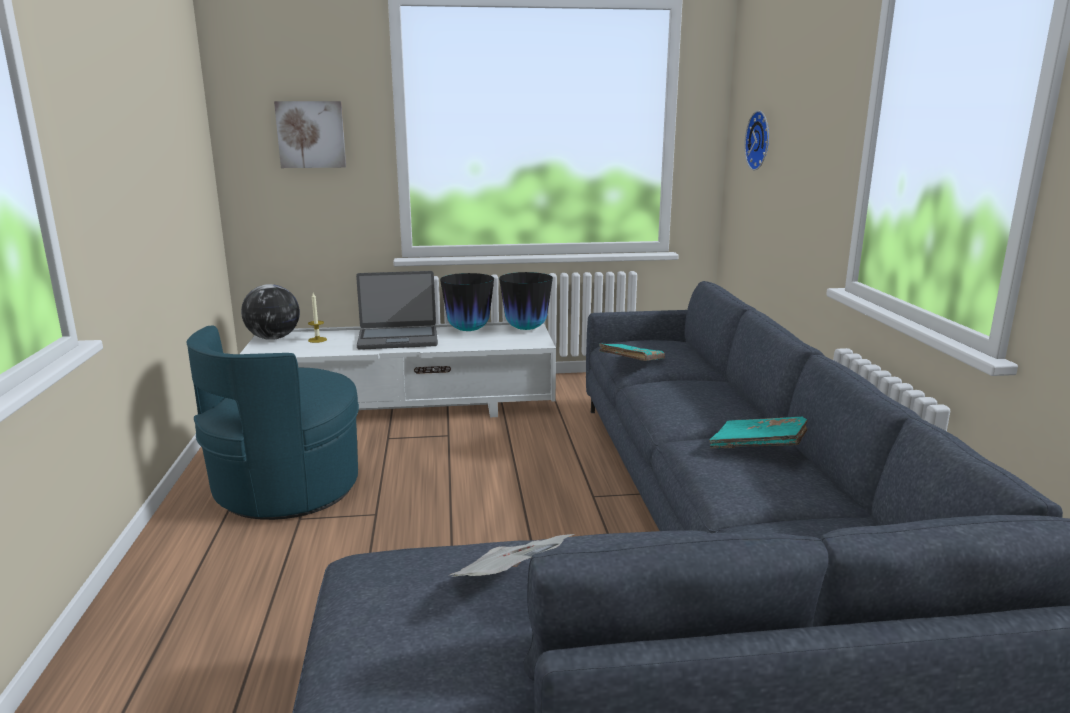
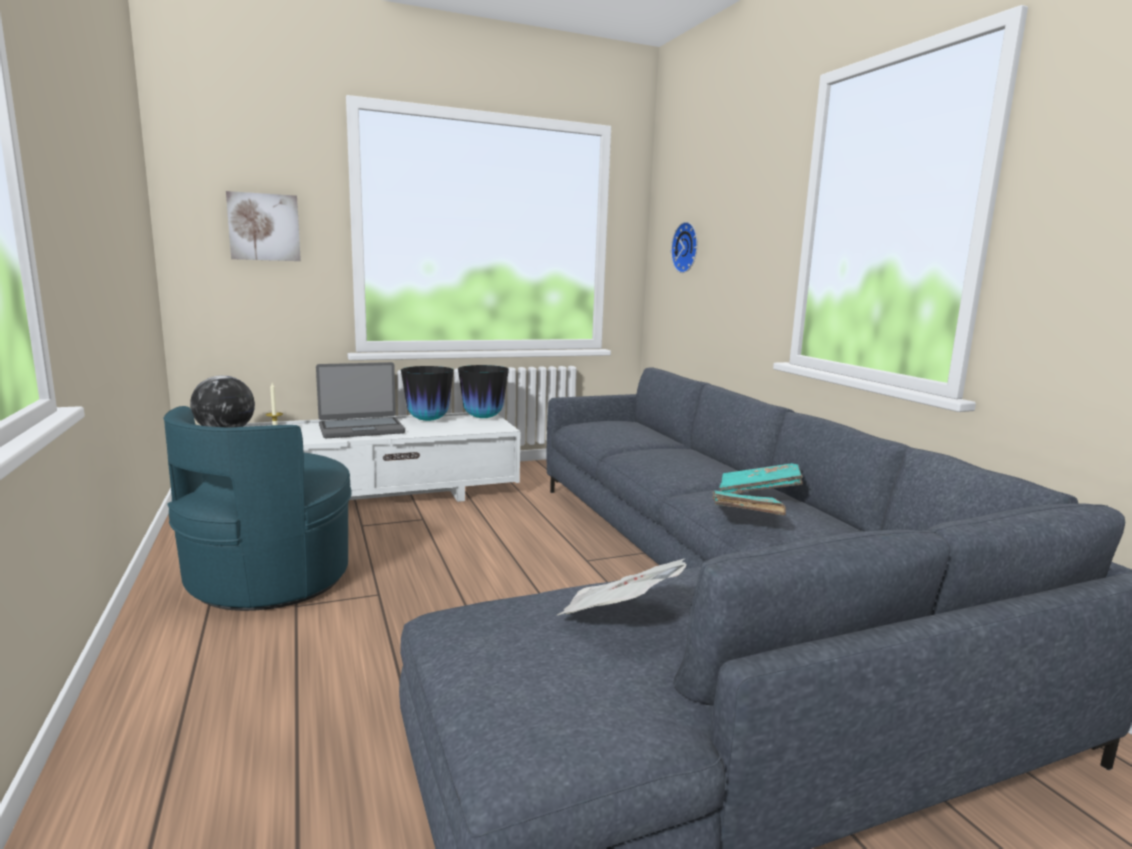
camera: 15 degrees left, 5 degrees down
(631, 363) = (604, 438): turquoise book -> turquoise book (744, 517)

